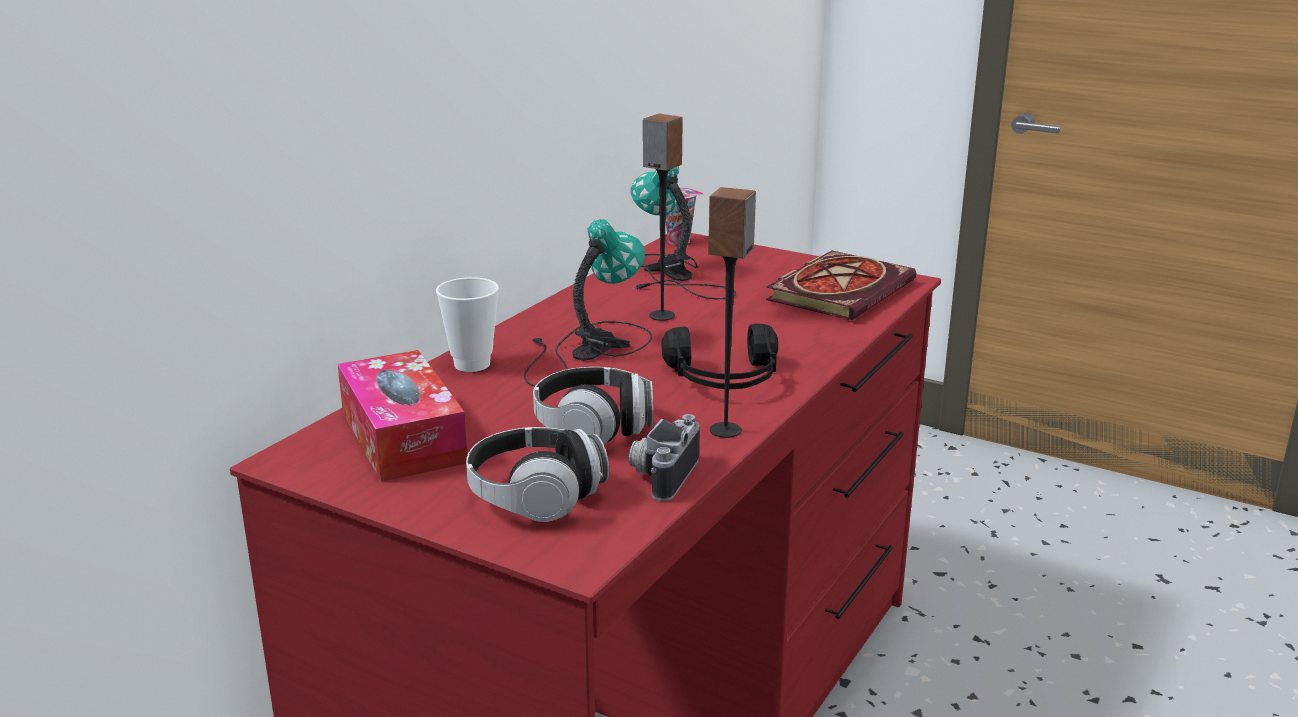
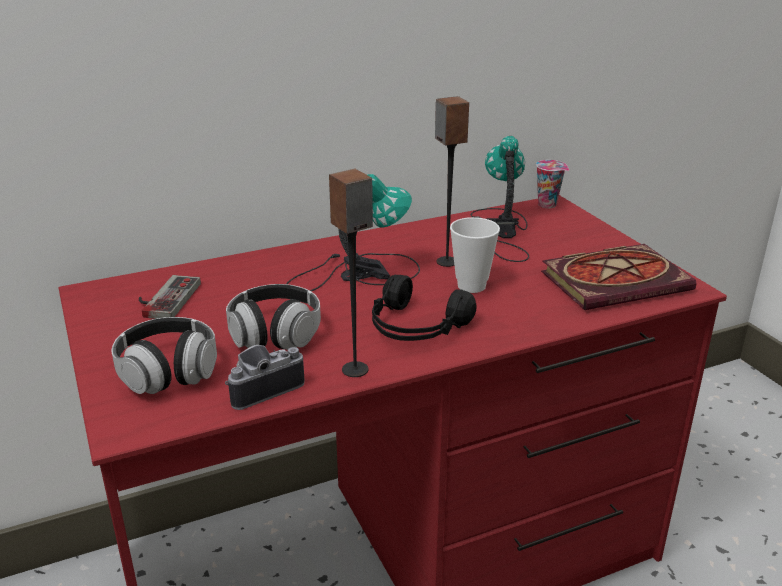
camera: 35 degrees right, 5 degrees up
(402, 436) = (164, 299): tissue box -> game controller
(472, 364) = (274, 261): cup -> cup (471, 286)

